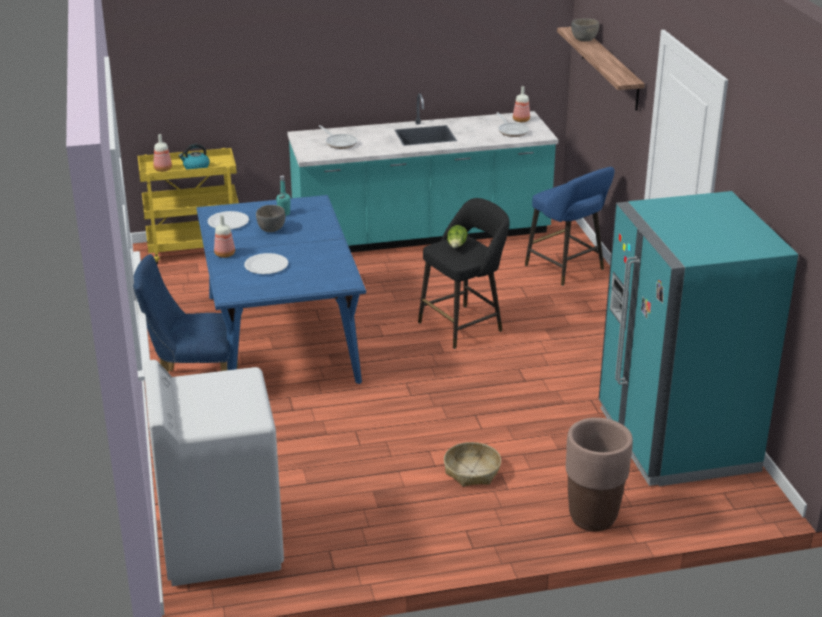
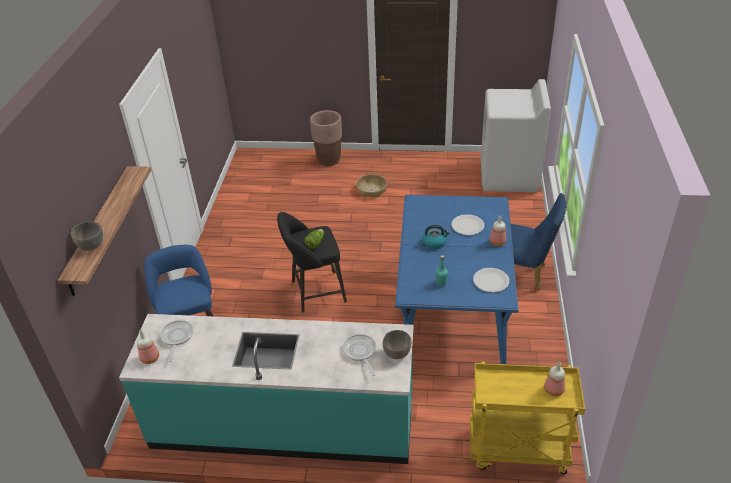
camera: 160 degrees left, 10 degrees up
(196, 167) = (517, 385): kettle -> kettle (434, 243)
(271, 229) = (456, 264): grey bowl -> grey bowl (397, 353)
(676, 440) = (254, 189): turquoise fridge -> none

